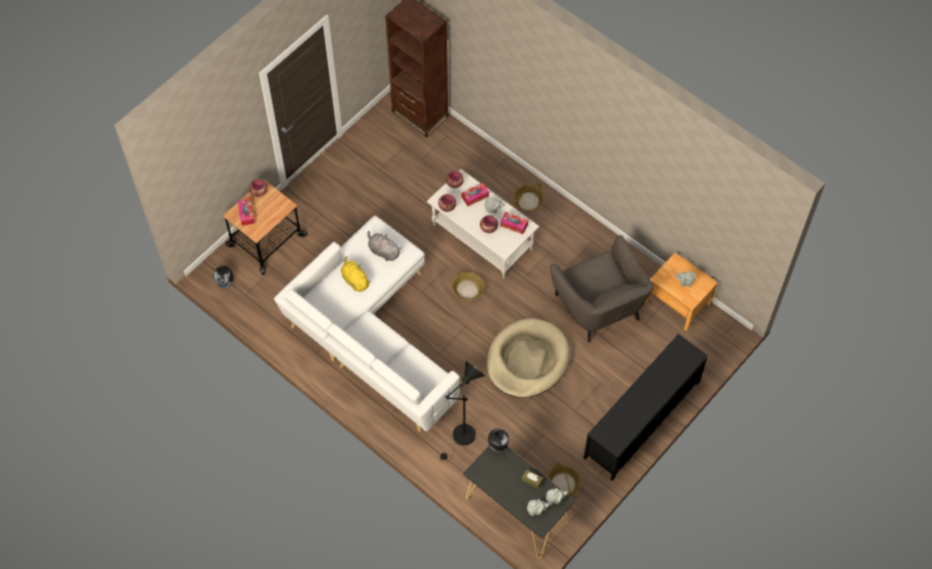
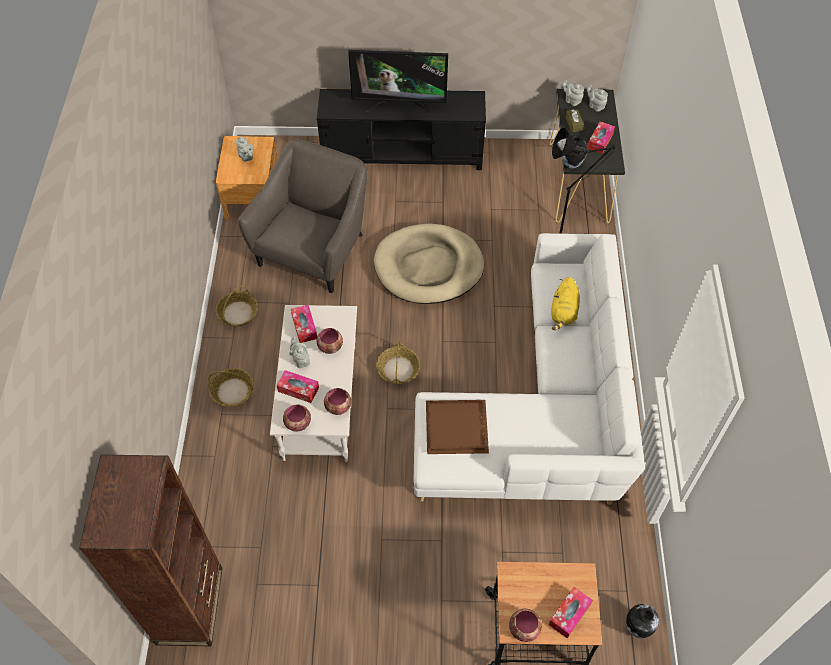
camera: 130 degrees left, 5 degrees down
(355, 280) = (521, 428): yellow plush toy -> yellow plush toy (563, 312)
(383, 251) = (457, 428): grey plush toy -> brown tray
(502, 483) = (600, 141): none -> tissue box
(563, 483) = (519, 169): basket -> basket (238, 313)
(649, 392) = (399, 104): none -> television

